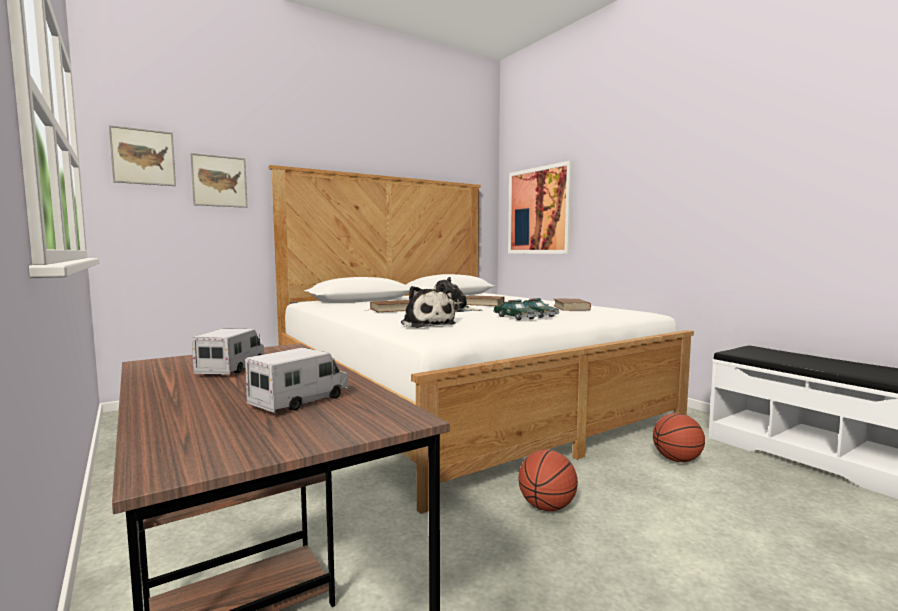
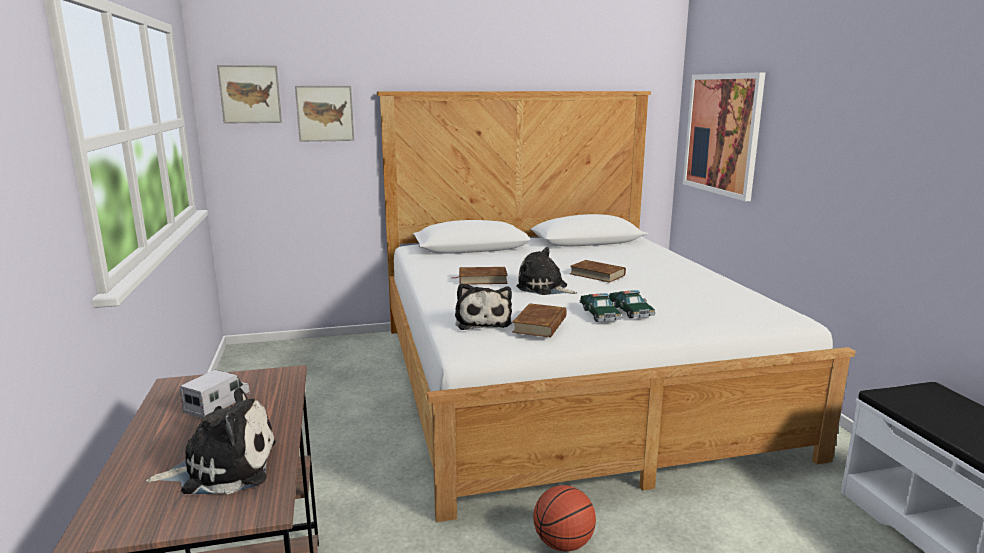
camera: 20 degrees right, 10 degrees up
(301, 400) = (223, 467): toy truck -> plush toy
(571, 308) = (699, 296): brown book -> brown book (540, 324)
(677, 460) = (766, 516): basketball -> none

